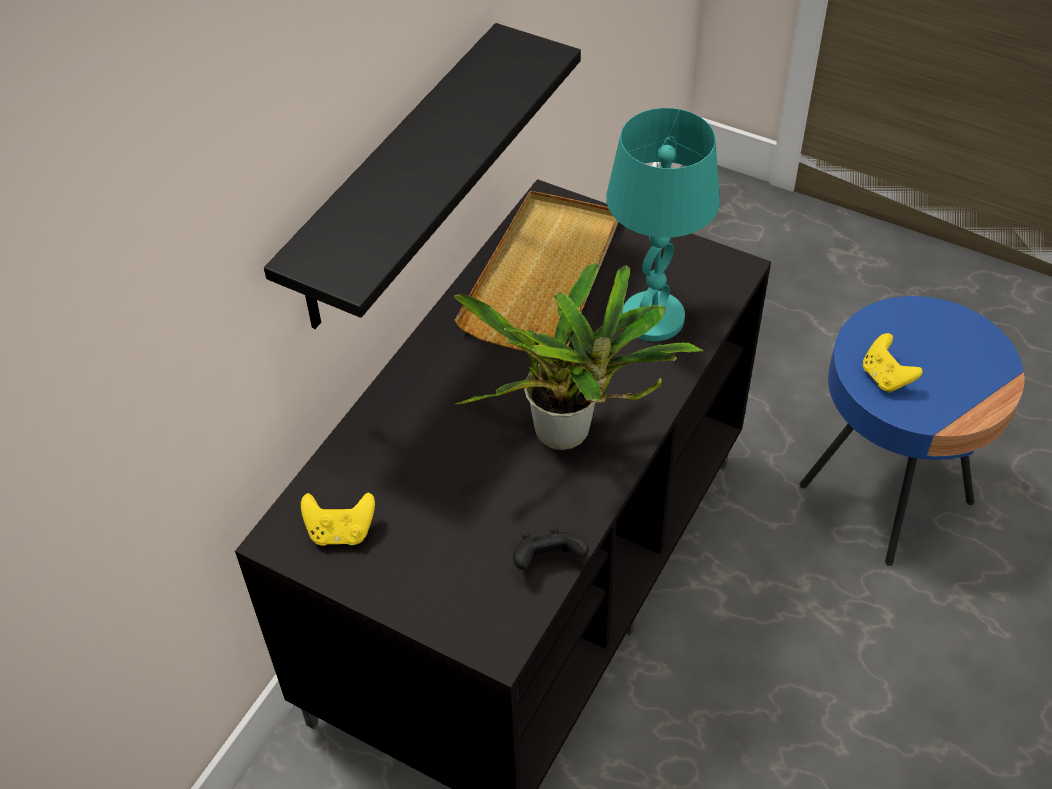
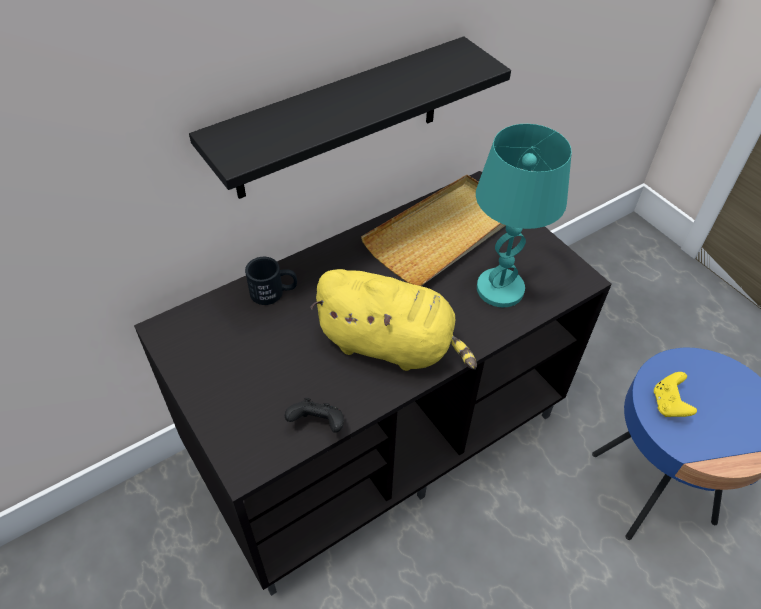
camera: 25 degrees right, 0 degrees up
(340, 532) = (202, 342): yellow game controller -> none
(386, 434) = (274, 292): none -> black mug
(570, 435) = (391, 344): potted plant -> yellow plush toy

